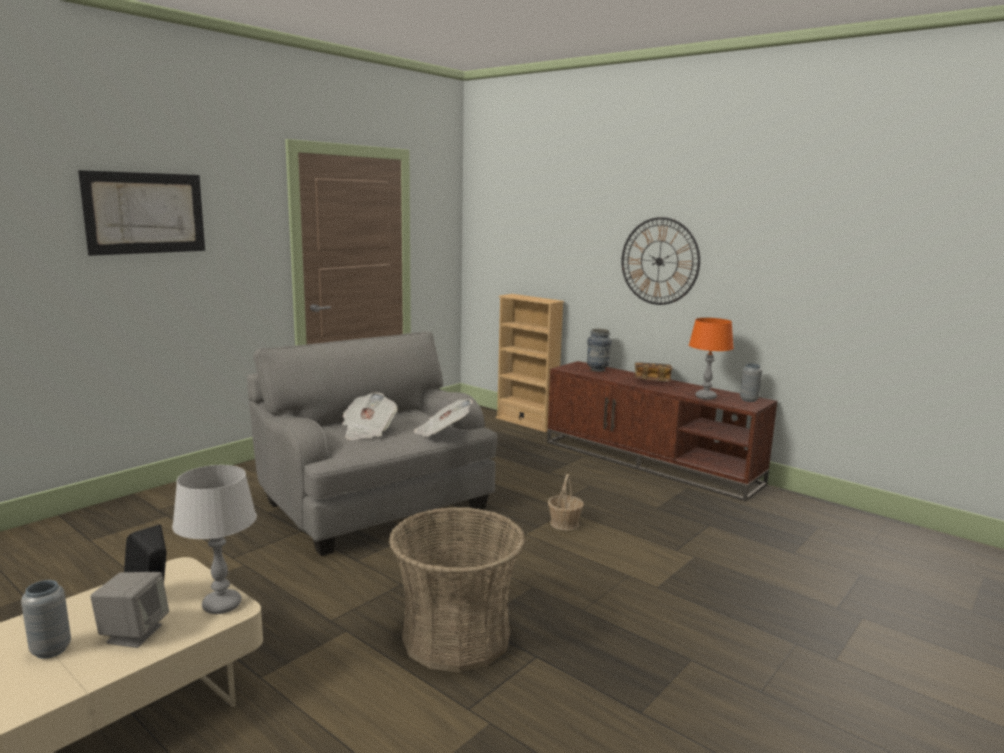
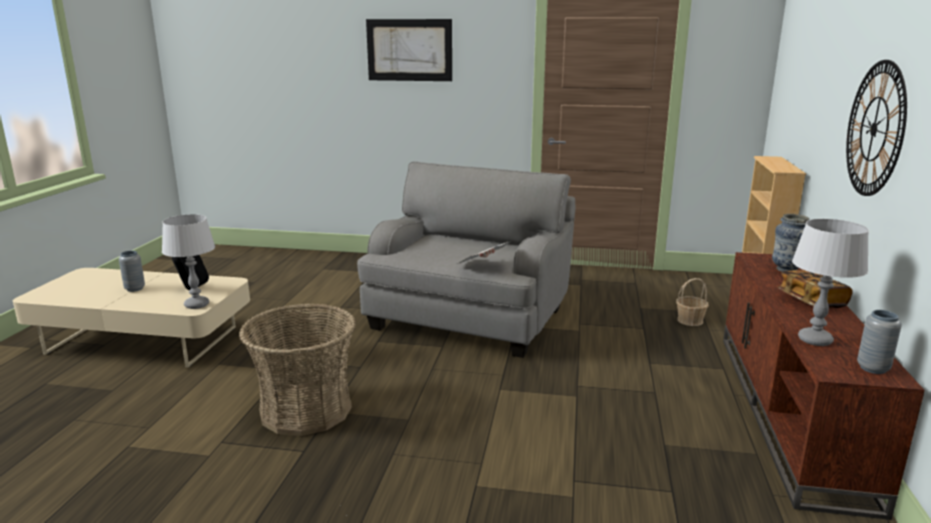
camera: 60 degrees right, 5 degrees up
(134, 633) = (157, 298): grey speaker -> none
(367, 431) = (446, 248): newspaper -> none
(564, 523) = (546, 402): basket -> basket (690, 320)
(705, 397) = (814, 340): orange table lamp -> grey table lamp

